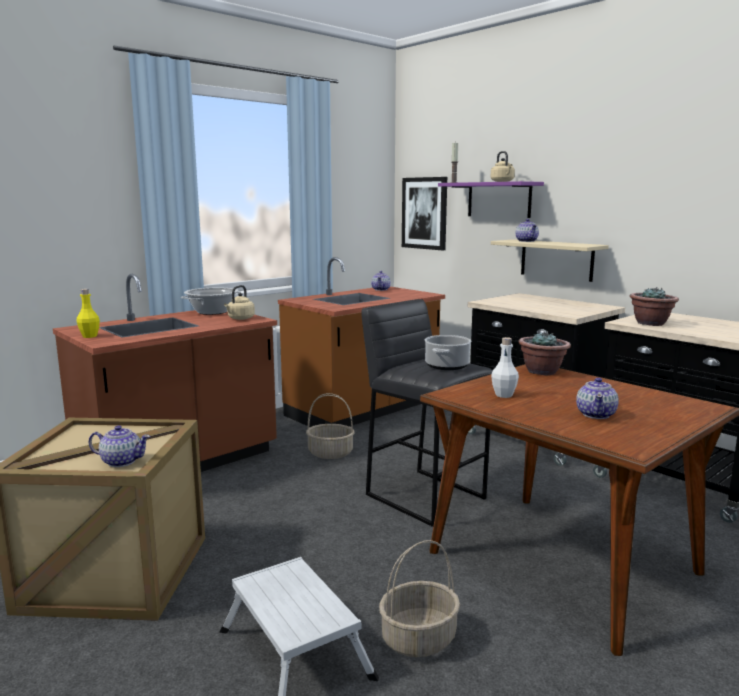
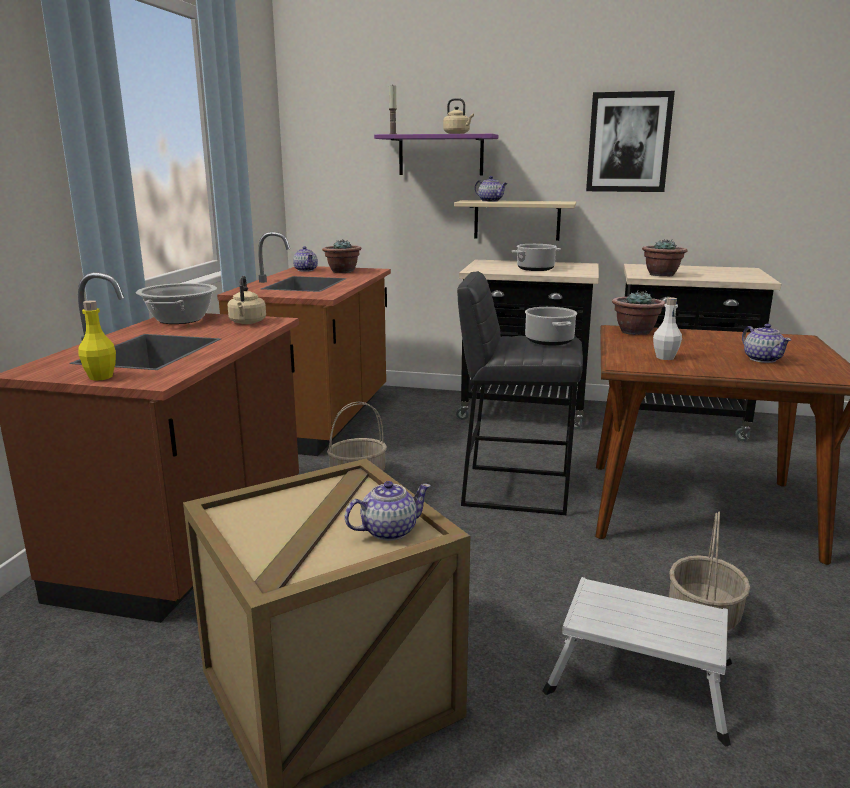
camera: 35 degrees left, 5 degrees up
(402, 293) = (342, 271): none -> potted plant
(424, 213) = (333, 172): picture -> picture (628, 142)
(543, 305) = (535, 269): none -> cooking pot

